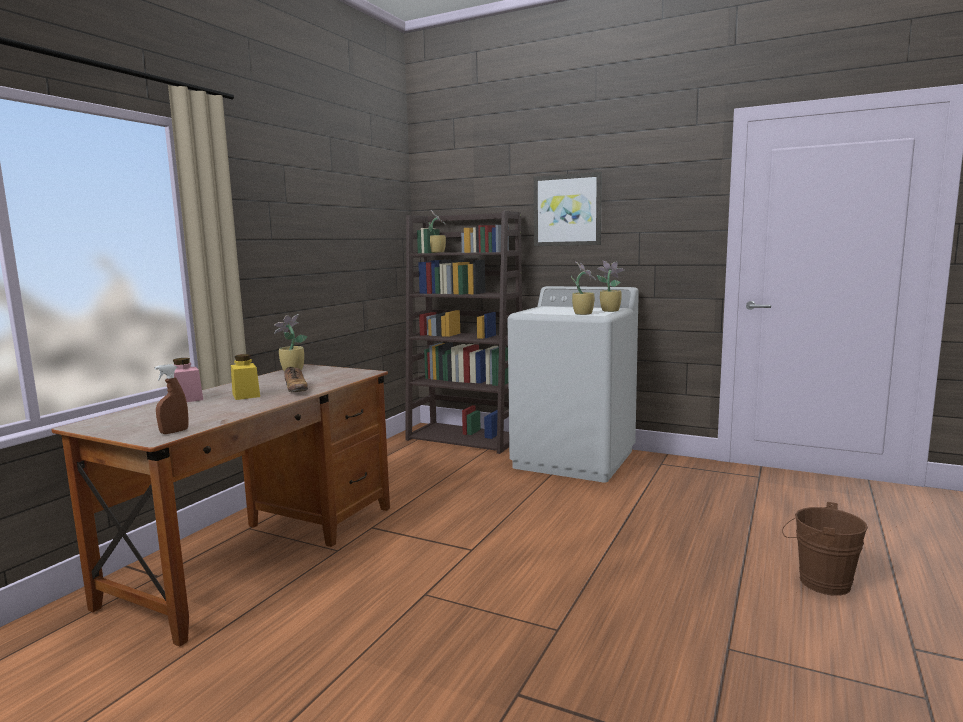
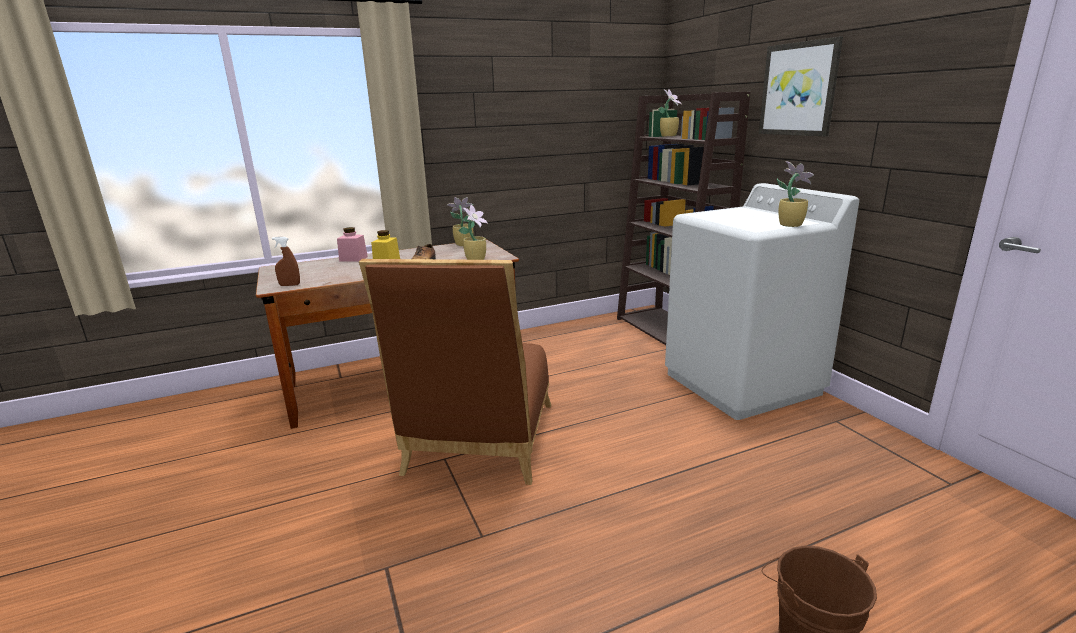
camera: 40 degrees right, 10 degrees up
(438, 570) = (479, 443): none -> brown chair
(583, 313) = (744, 225): potted plant -> potted plant (476, 259)

